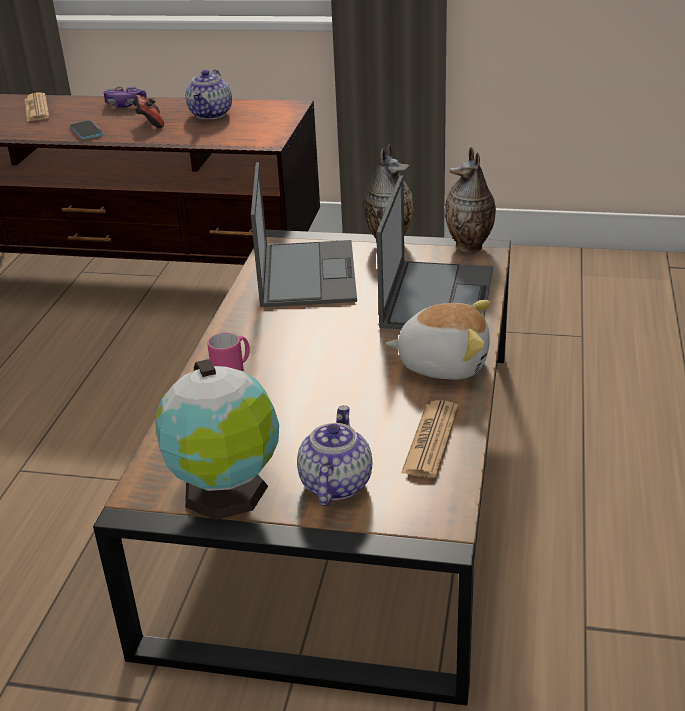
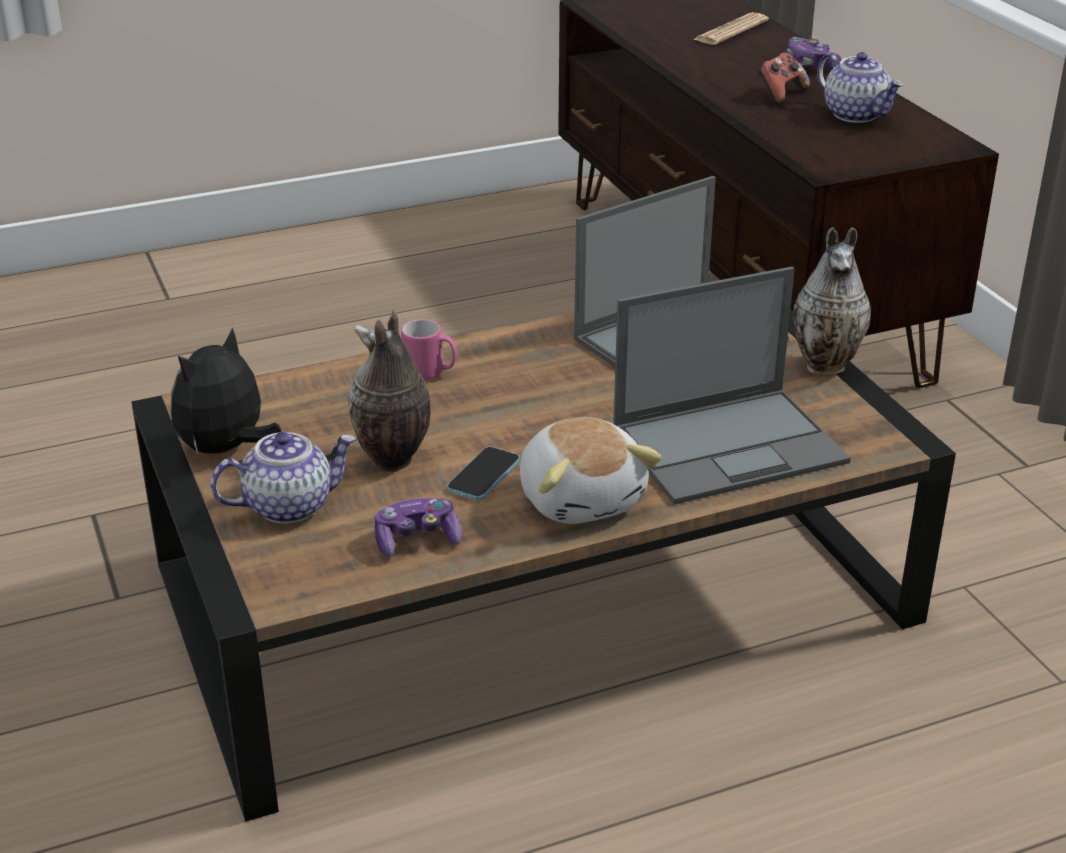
camera: 55 degrees right, 0 degrees up
(86, 131) = (711, 74): phone -> phone (484, 476)
(211, 114) = (856, 114): teapot -> teapot turned 105 degrees counterclockwise
(226, 493) = (225, 449): globe -> plush toy
(431, 440) = (417, 540): newspaper -> game controller
(470, 247) = (891, 427): vase -> vase (392, 461)

